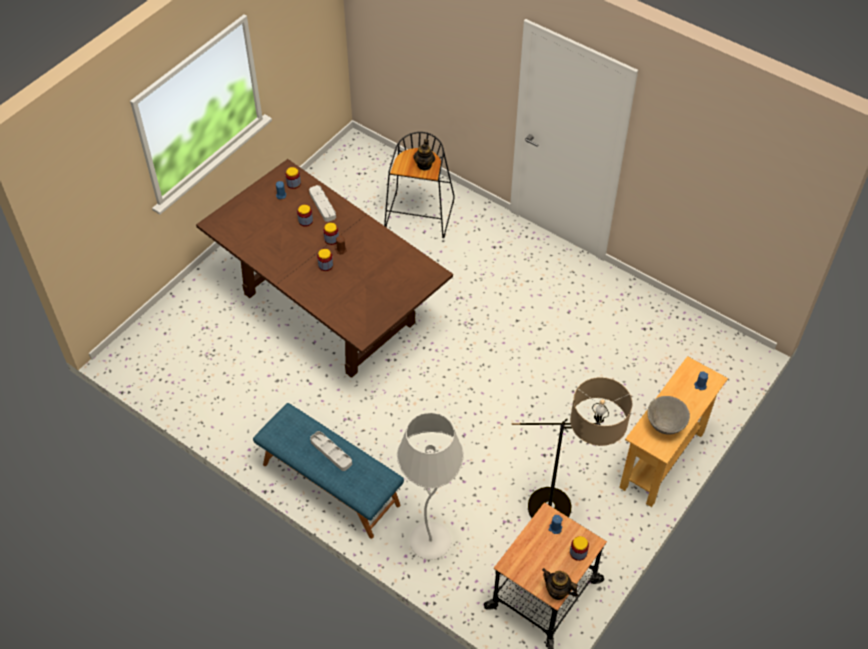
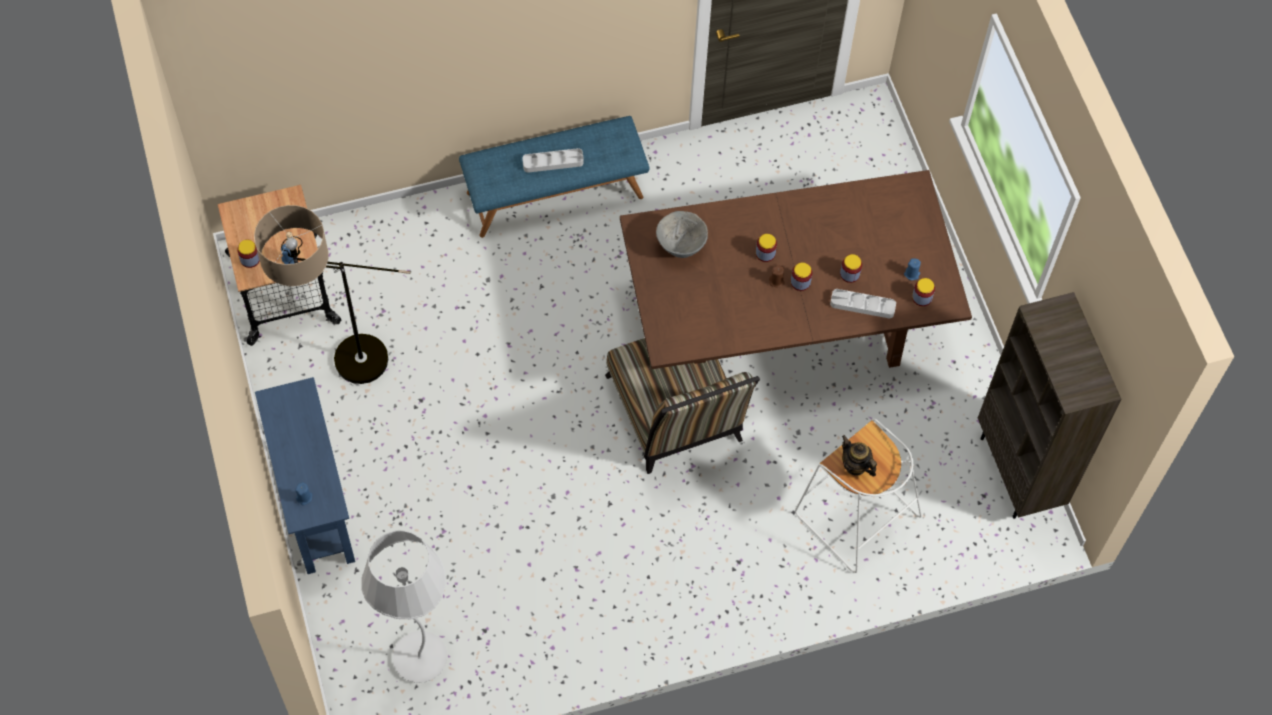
camera: 125 degrees right, 10 degrees up
(332, 167) = (1019, 472): none -> brown bookcase
(420, 216) = (855, 515): black stool -> white stool
(430, 542) = (419, 236): white floor lamp -> white floor lamp (420, 658)
(433, 323) = (677, 416): none -> chair
(557, 591) = (232, 216): teapot -> none
(662, 460) = (316, 505): beige console table -> blue console table
(664, 426) = (292, 423): grey bowl -> grey bowl (680, 247)

